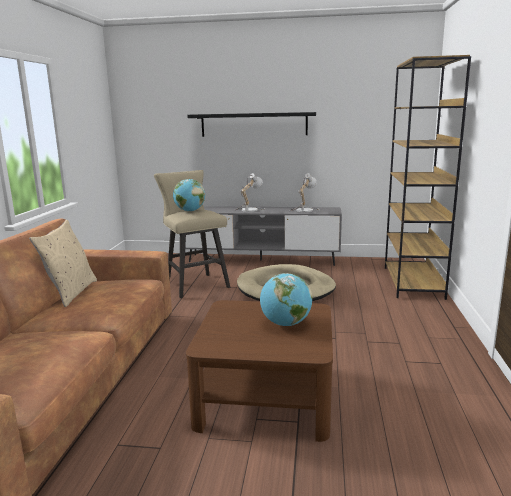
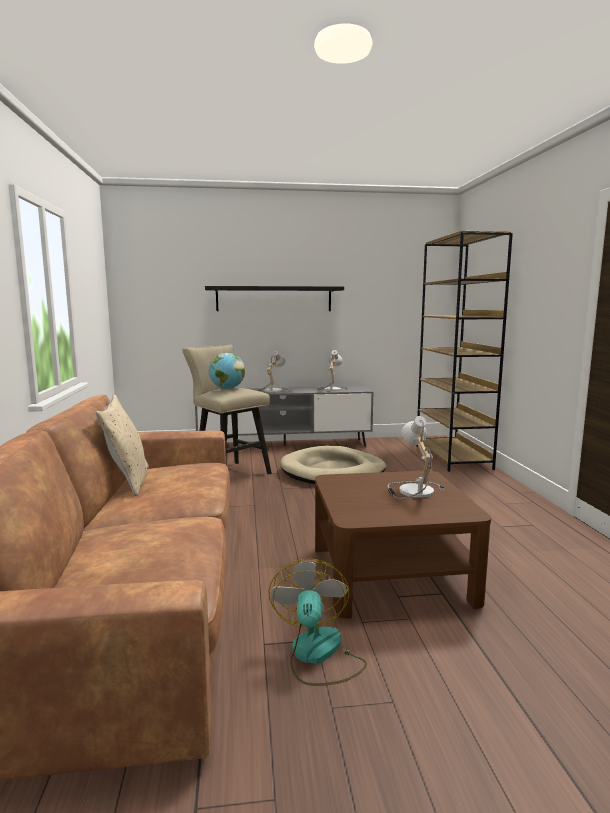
camera: 15 degrees left, 5 degrees down
(152, 461) = (318, 655): none -> fan
(285, 324) = (412, 490): globe -> table lamp

